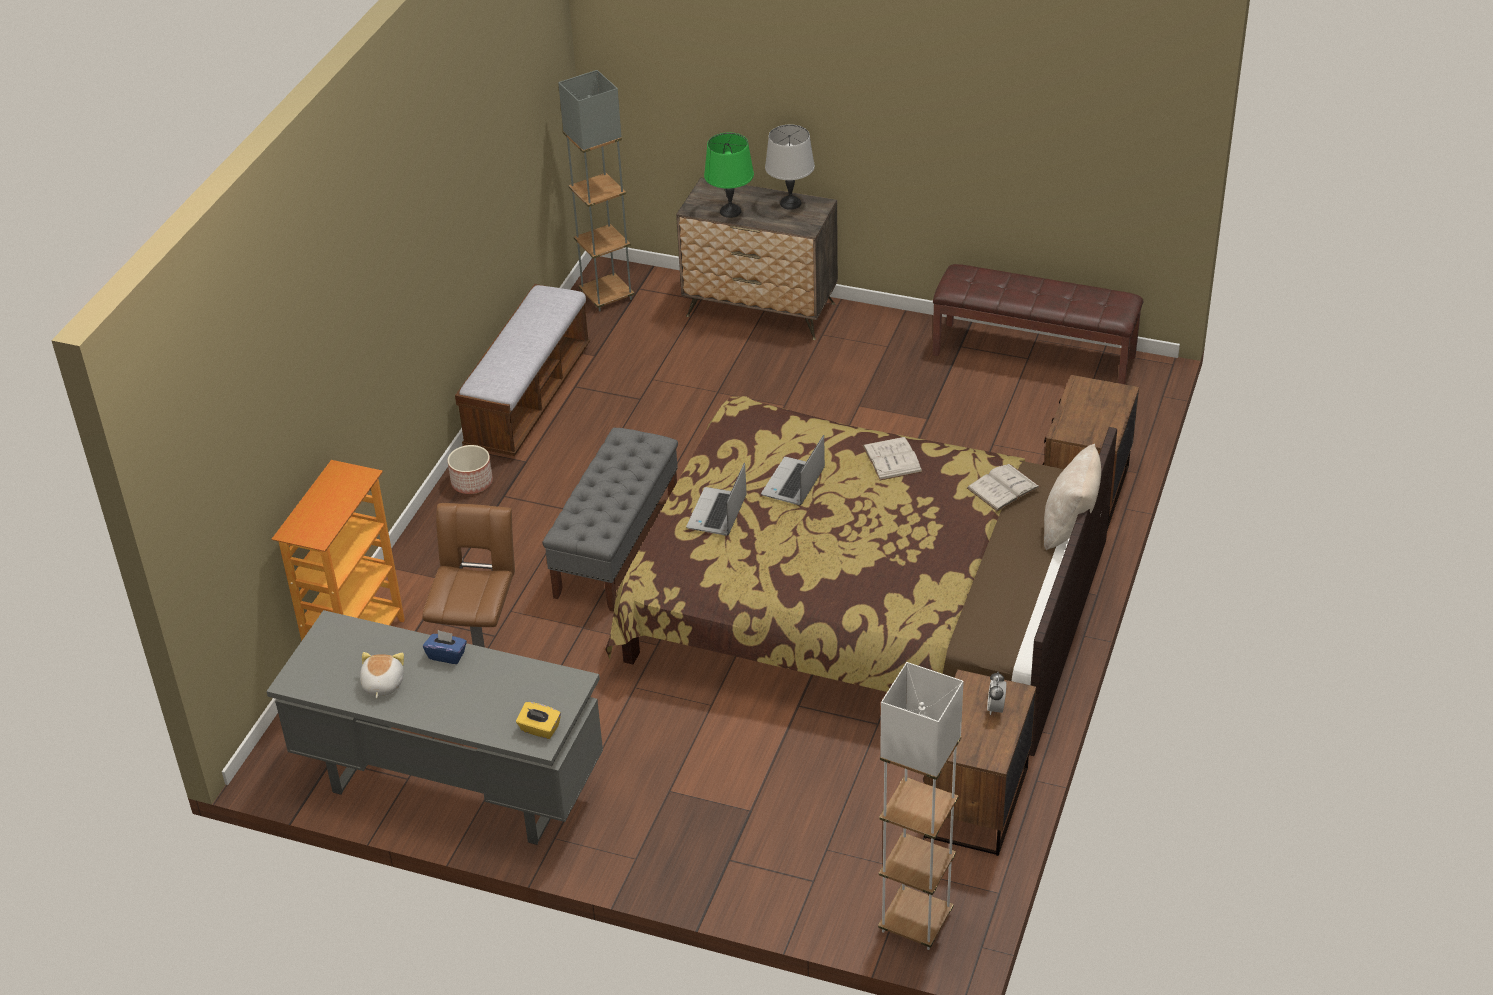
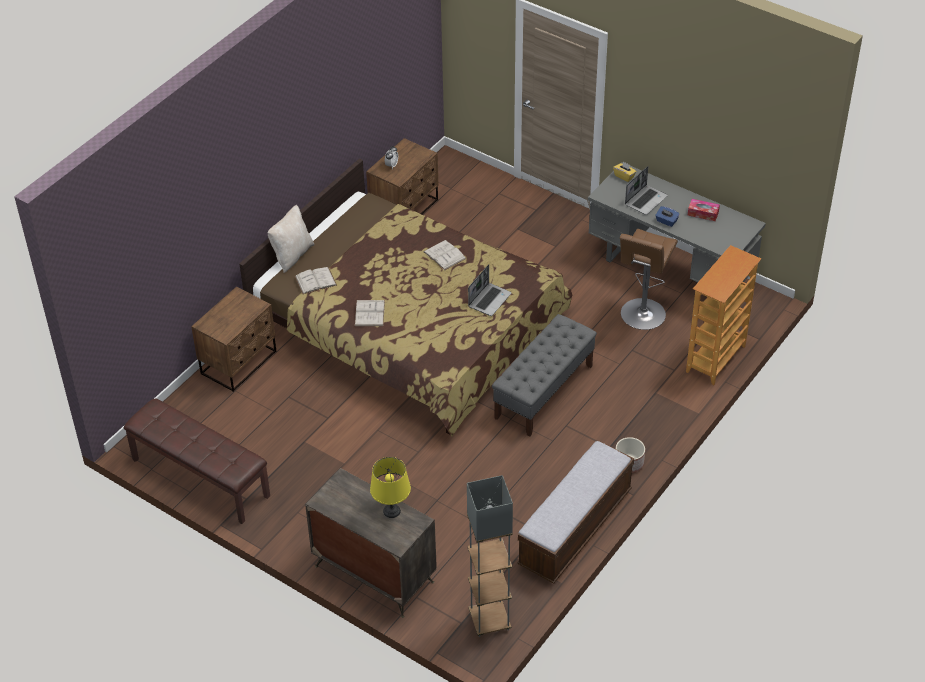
camera: 165 degrees left, 5 degrees up
(382, 684) = (703, 213): plush toy -> tissue box
(730, 211) = (392, 511): green table lamp -> yellow table lamp
(791, 203) = (342, 508): grey table lamp -> none
(794, 483) = (436, 309): laptop -> laptop (645, 200)
(820, 567) = (444, 255): none -> white book
(915, 922) = (459, 168): white floor lamp -> none

